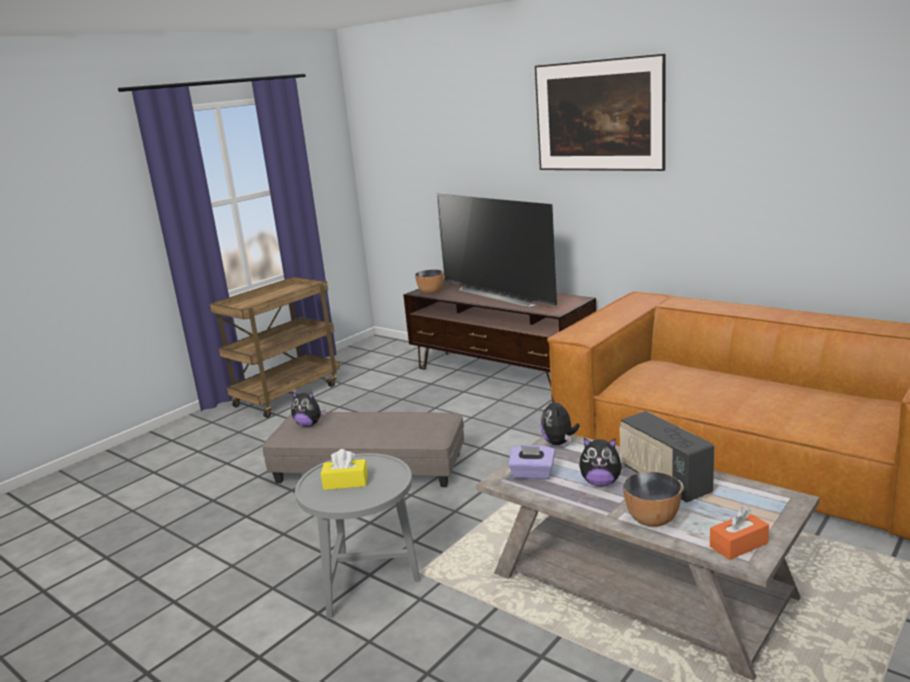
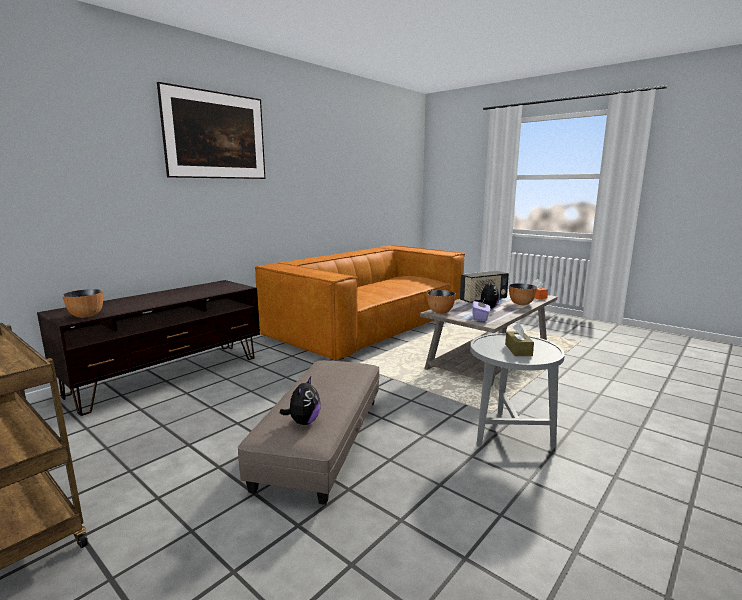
camera: 90 degrees left, 5 degrees down
(345, 482) = (518, 350): yellow tissue box -> brown tissue box
(501, 294) = (160, 296): television -> none
(559, 443) = (440, 312): plush toy -> bowl

